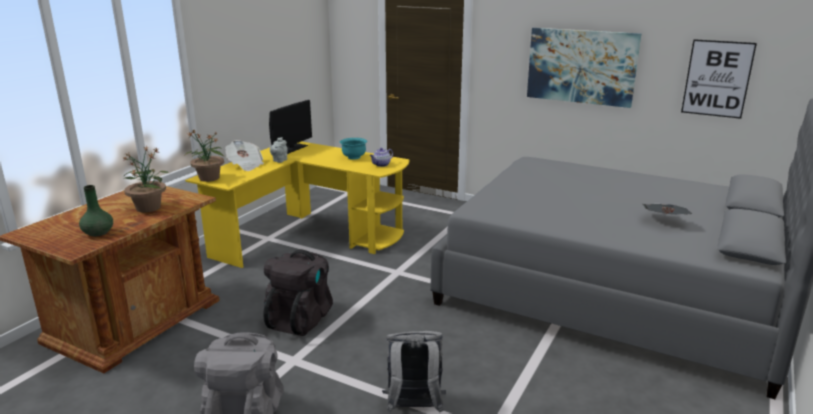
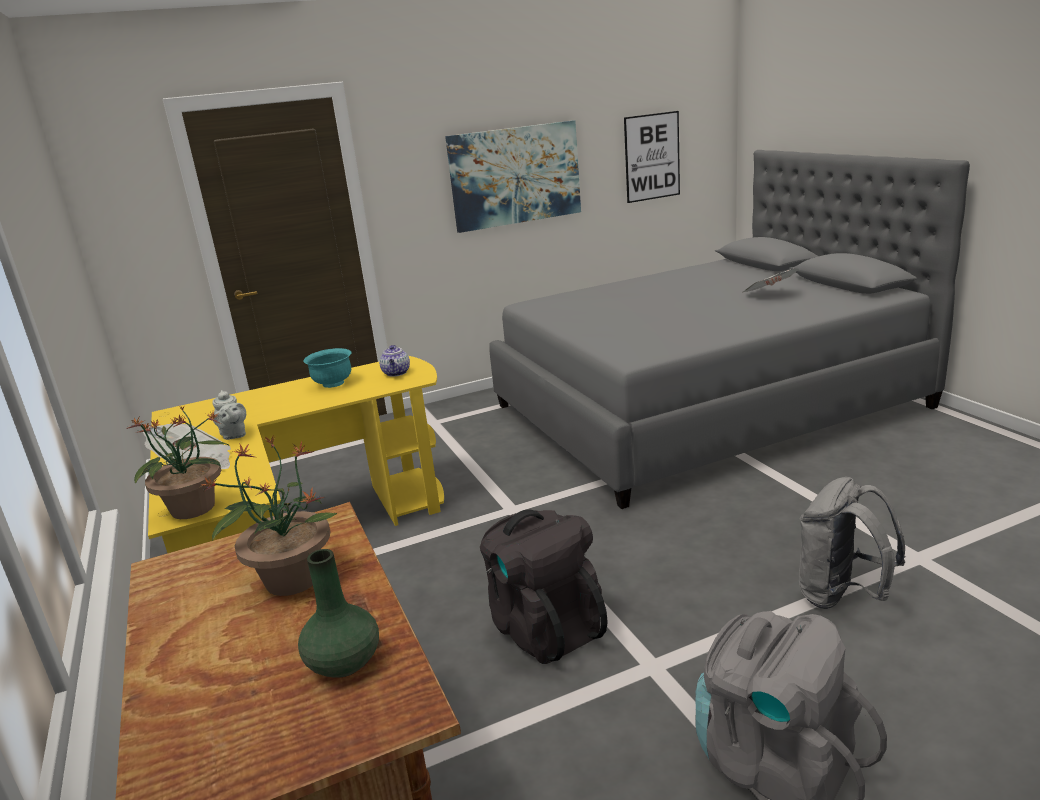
camera: 50 degrees left, 0 degrees up
(291, 148) = (199, 417): monitor -> none

